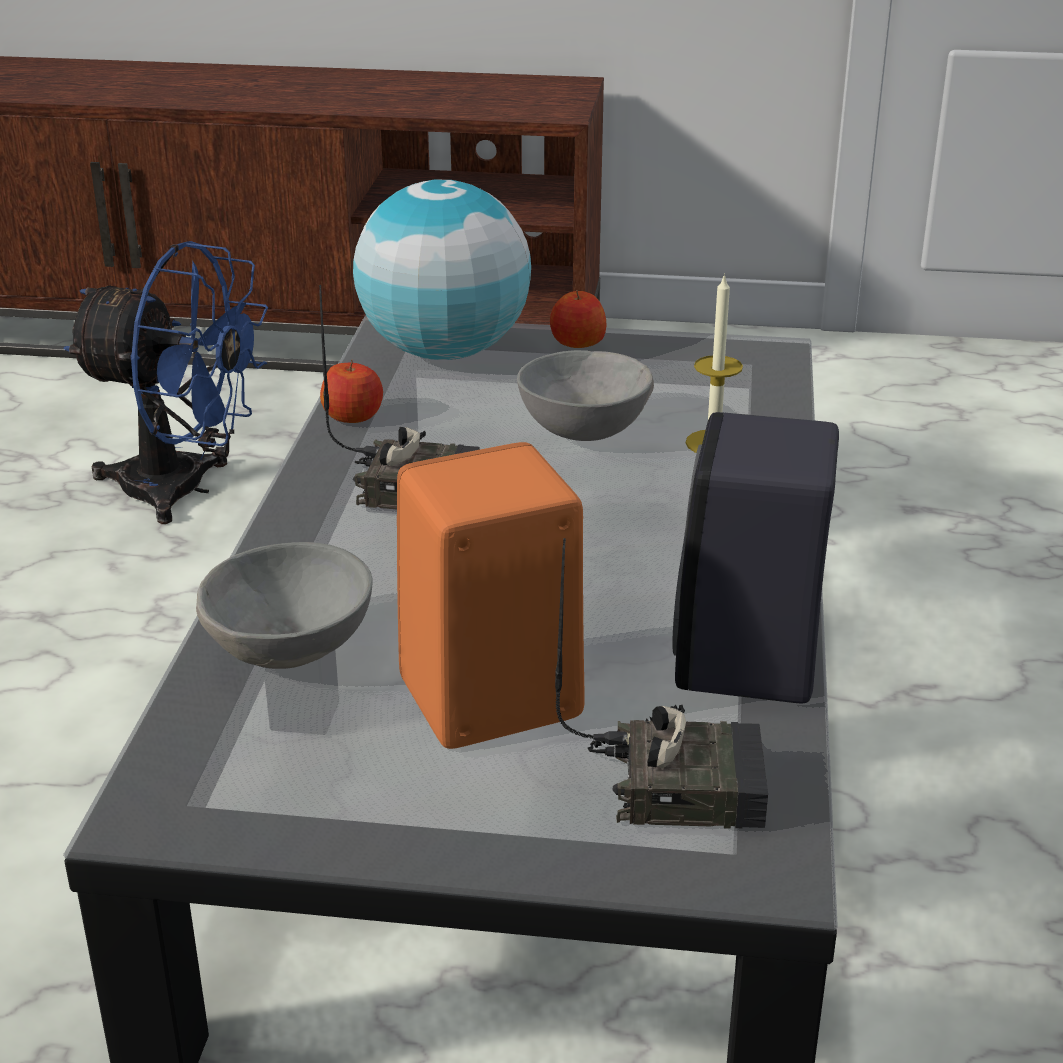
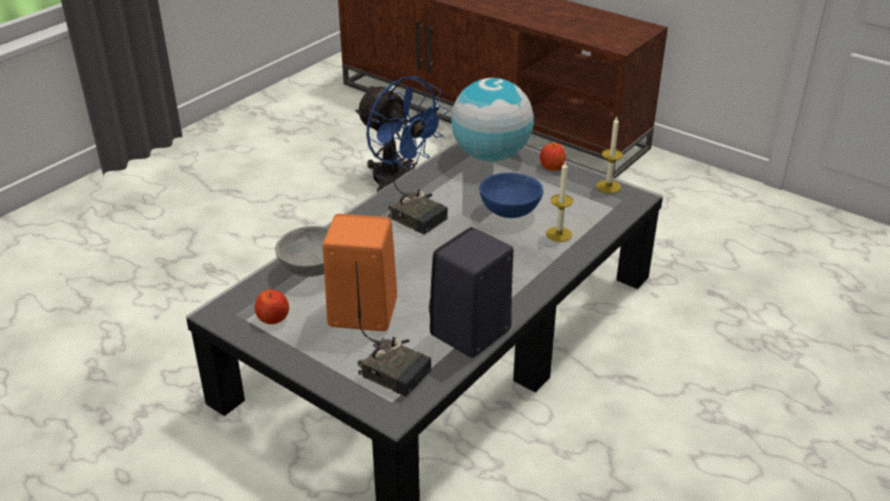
camera: 30 degrees right, 5 degrees up
(353, 416) = (425, 176): apple -> apple (273, 318)
(582, 431) = (509, 211): grey bowl -> blue bowl
(709, 348) = (608, 186): none -> candle

